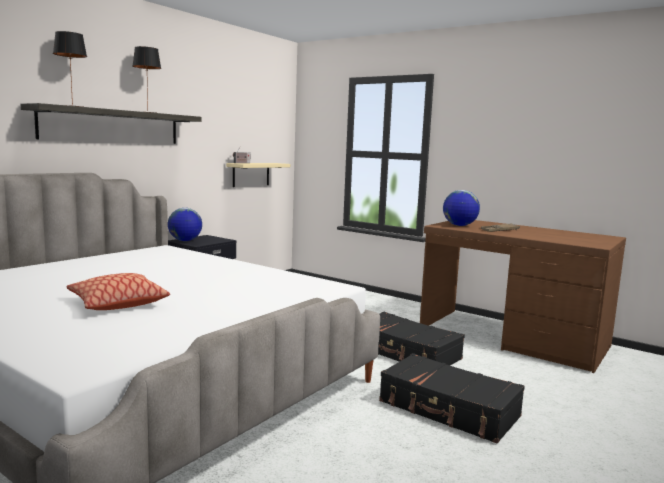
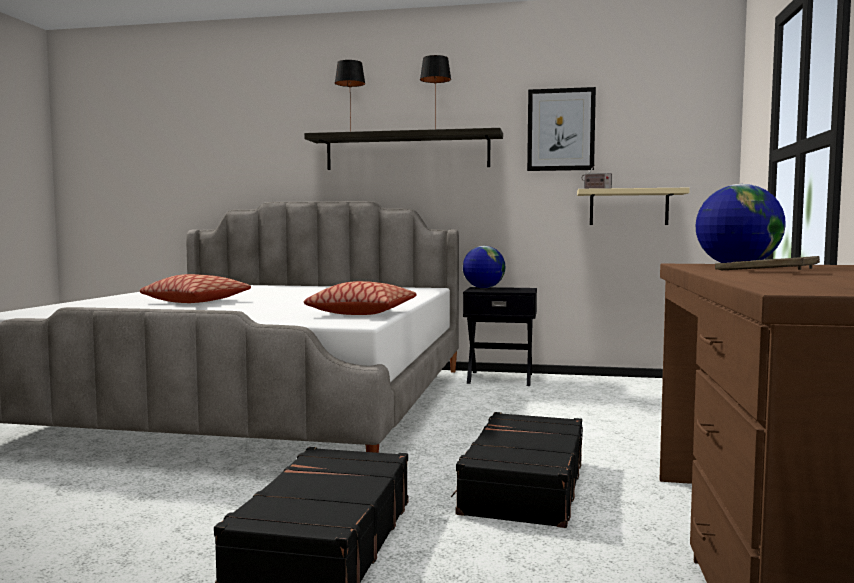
camera: 65 degrees right, 5 degrees down
(217, 118) = (561, 130): none -> picture
(291, 280) = (362, 313): none -> pillow

